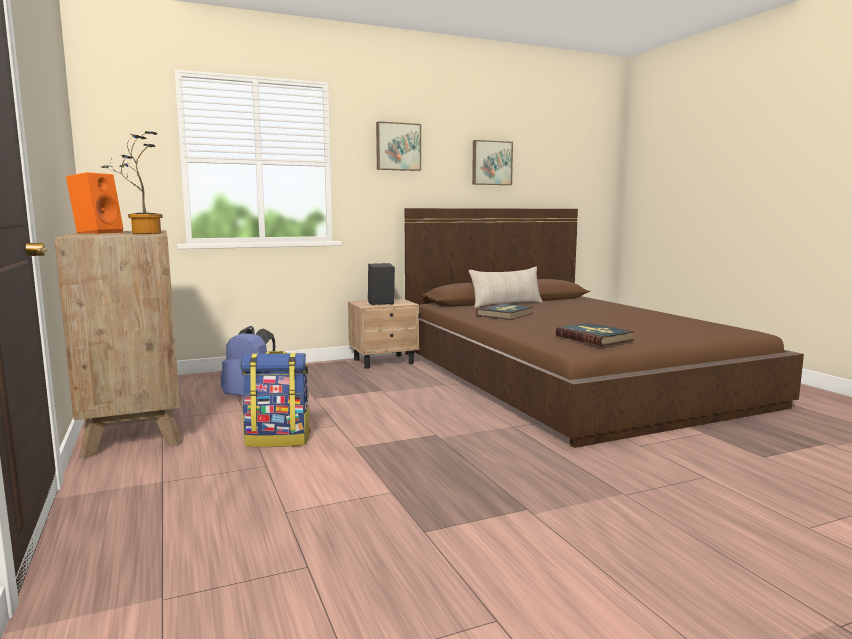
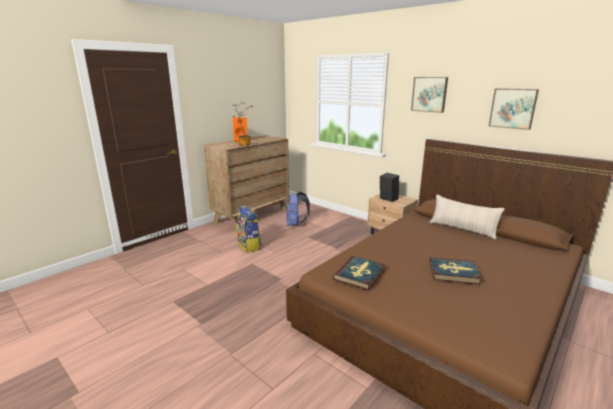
camera: 65 degrees right, 10 degrees up
(505, 314) = (415, 235): book -> book (453, 272)

